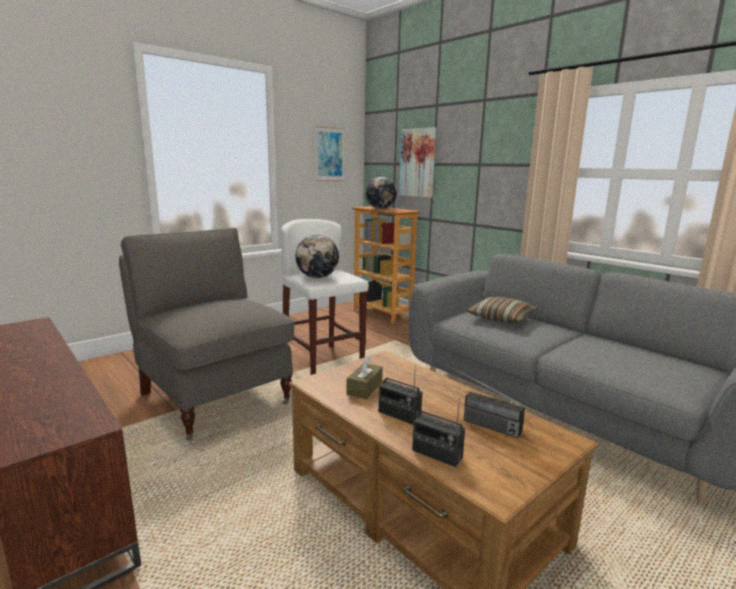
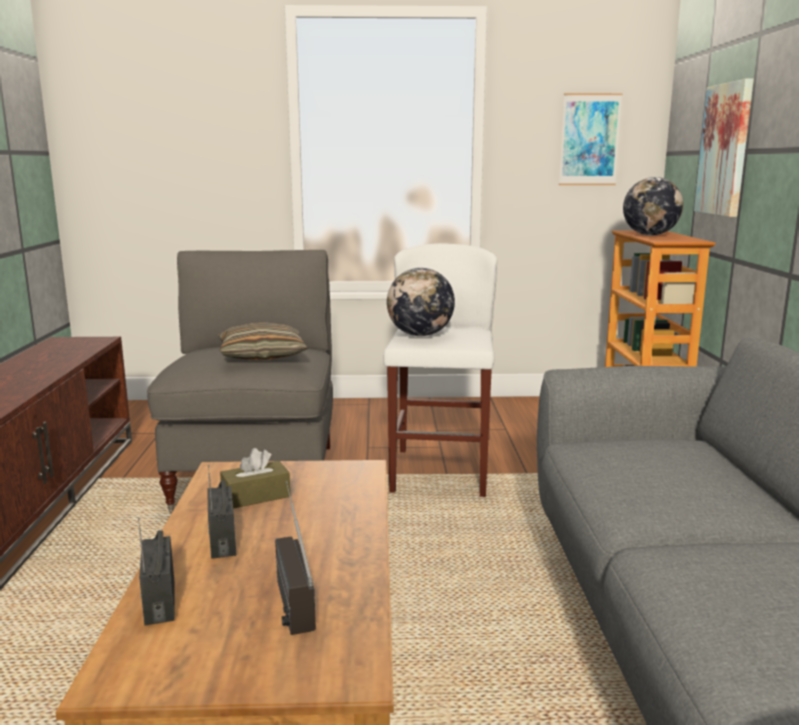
camera: 40 degrees right, 0 degrees up
(501, 318) = (670, 464): pillow -> pillow (262, 355)

